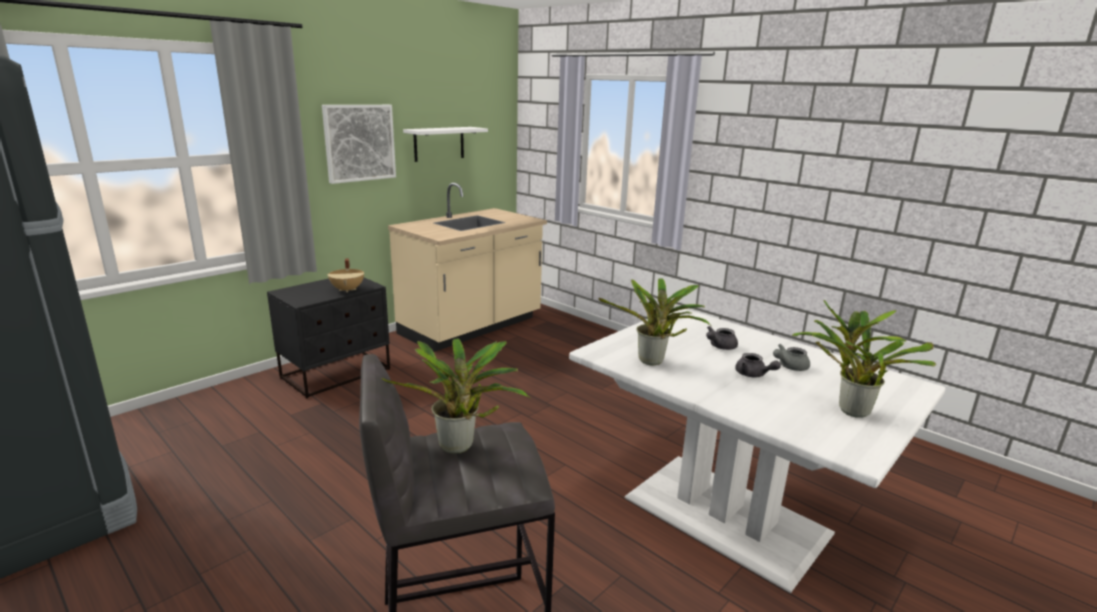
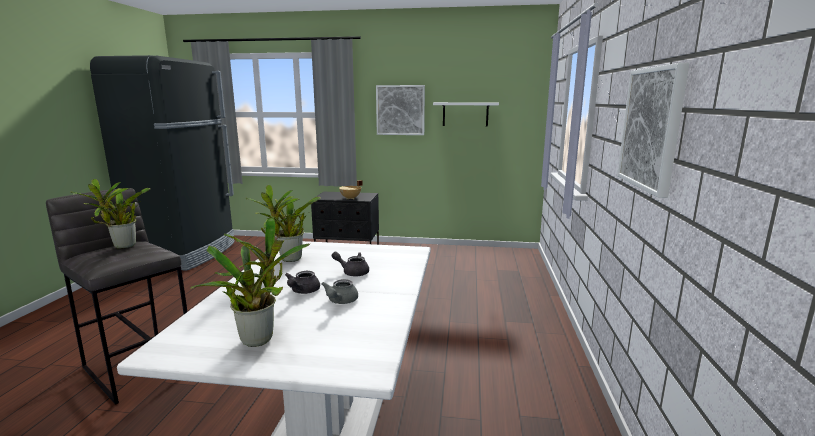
camera: 55 degrees right, 5 degrees down
(471, 327) = (461, 256): beige counter -> none
(789, 367) = (340, 301): grey teapot -> grey teapot turned 105 degrees counterclockwise
(824, 170) = (652, 128): none -> picture

